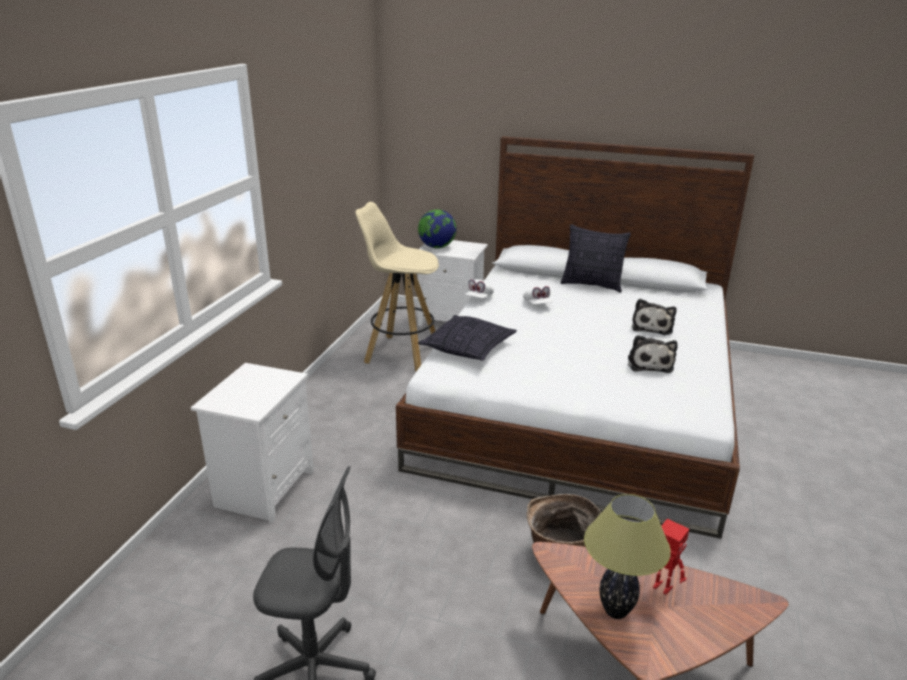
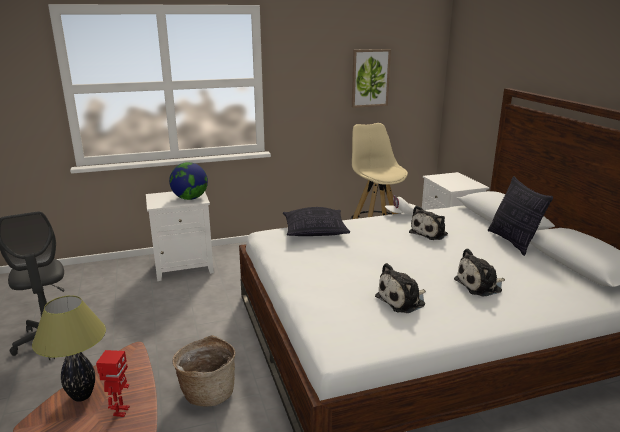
camera: 55 degrees right, 5 degrees down
(337, 146) = (370, 78): none -> picture
(437, 247) = (445, 177): globe -> globe (190, 198)
(537, 304) = (430, 233): white cap -> plush toy

